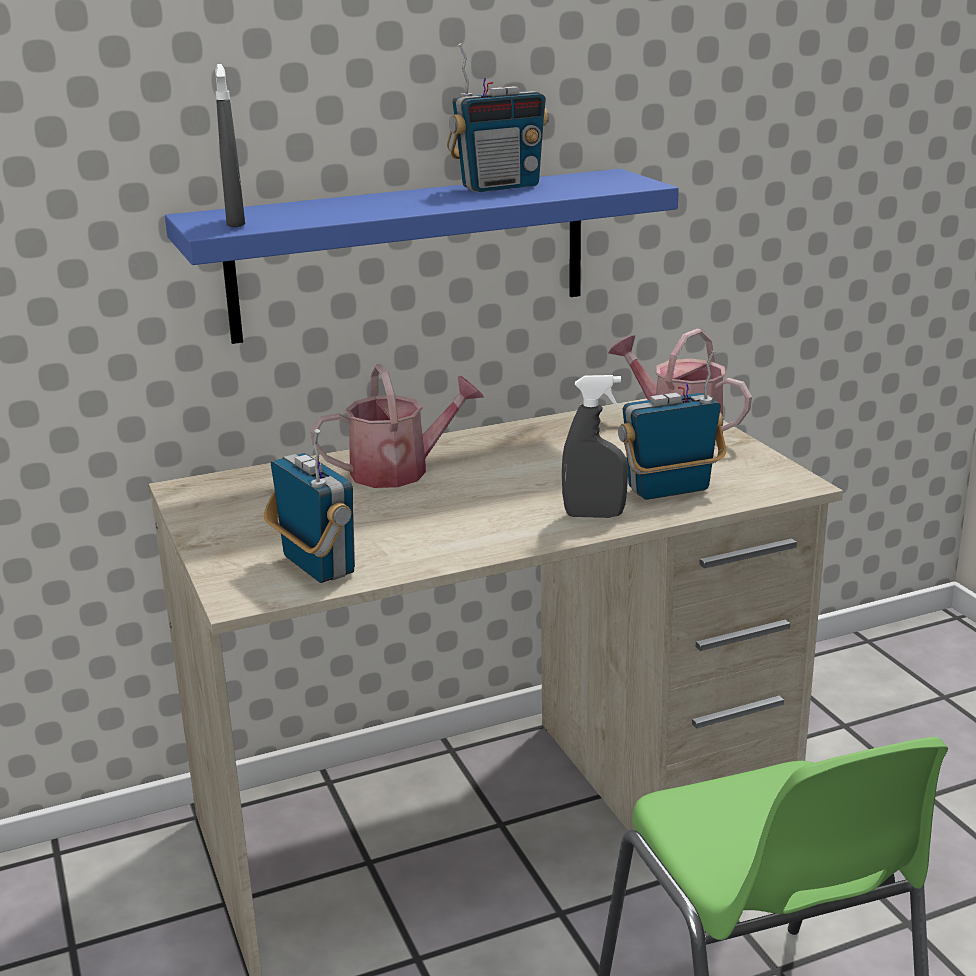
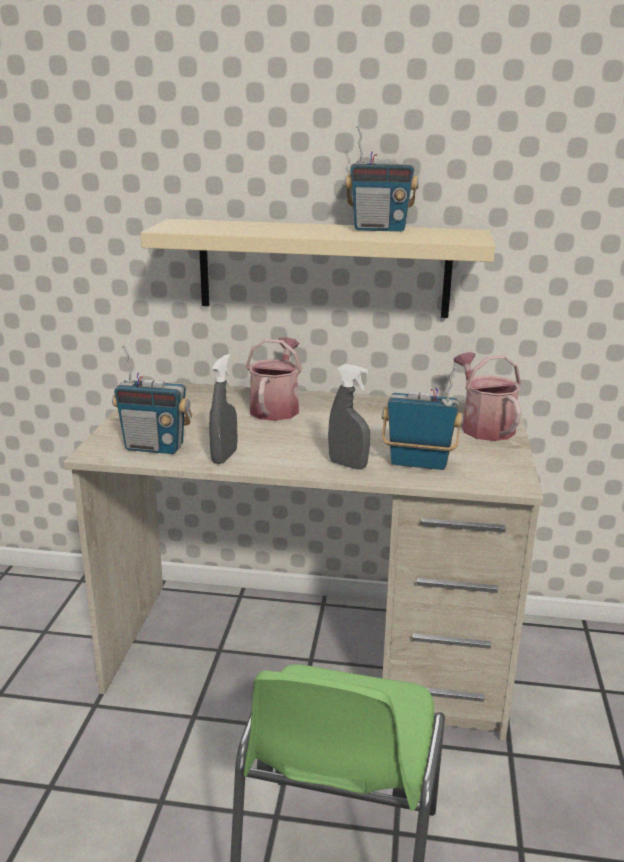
camera: 30 degrees right, 0 degrees up
(235, 222) = (185, 227): grey spray bottle -> grey spray bottle (224, 457)
(316, 566) = (155, 447): radio -> radio turned 105 degrees clockwise
(400, 471) = (276, 407): watering can -> watering can turned 90 degrees counterclockwise
(410, 255) = (323, 268): blue shelf -> beige shelf

